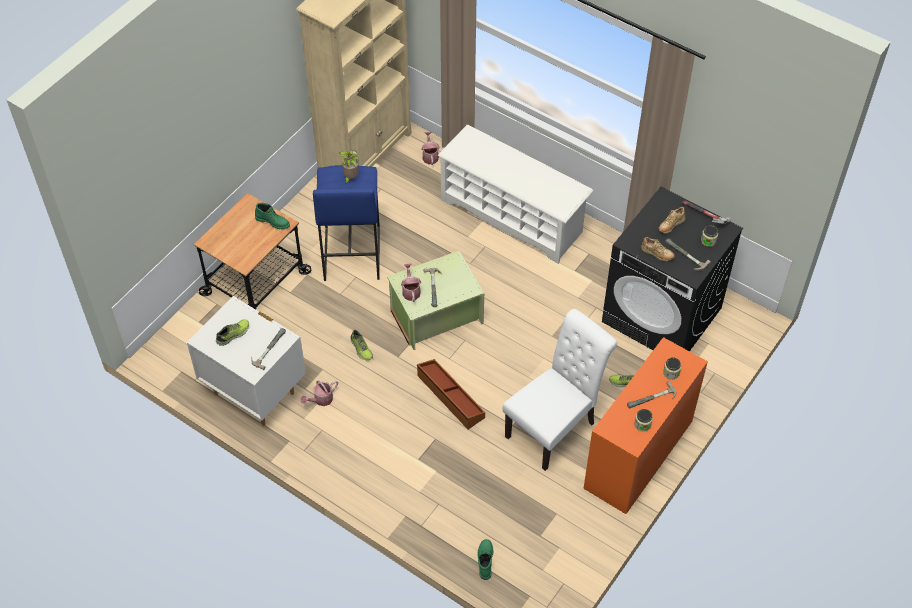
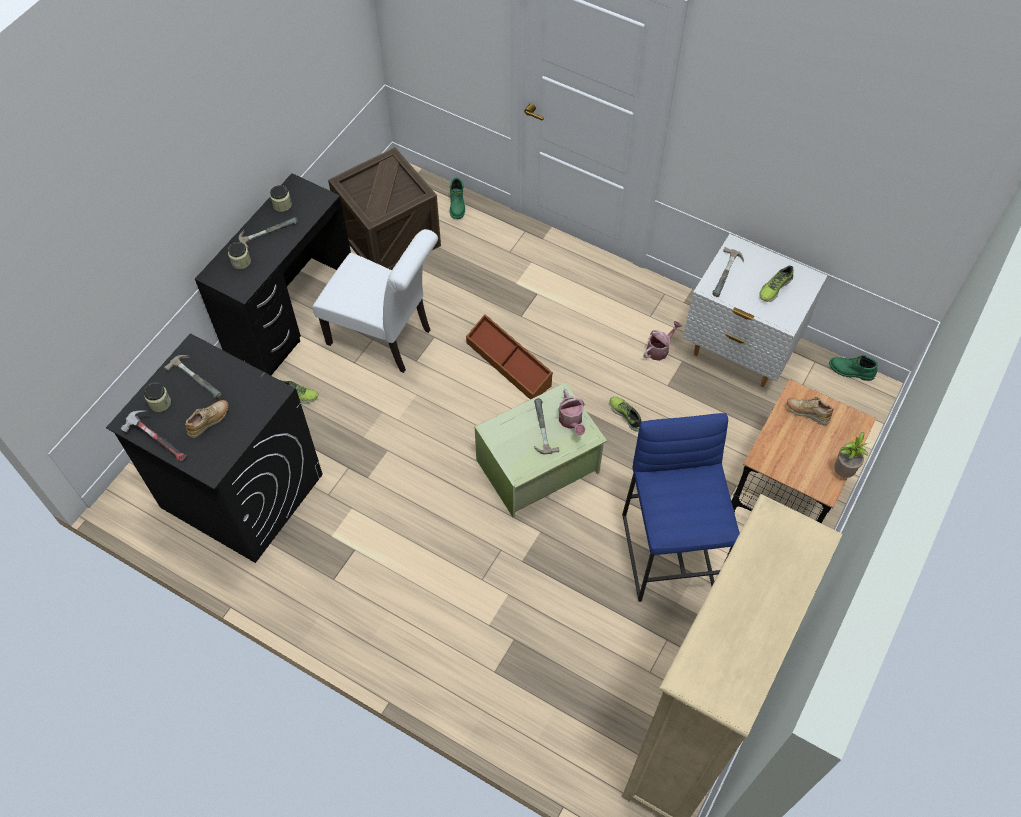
camera: 175 degrees right, 5 degrees up
(273, 221) = (779, 461): green boot -> green boot (850, 371)
(350, 178) = (685, 511): potted plant -> potted plant (843, 471)
(430, 156) = (583, 747): watering can -> none
(512, 216) = (444, 636): white shoe rack -> none
(552, 528) = (389, 238): none -> crate
(555, 427) = (385, 338): white chair -> white chair turned 105 degrees counterclockwise
(639, 455) = (291, 315): orange desk -> black desk
(657, 254) = (235, 377): beige shoe -> beige shoe (806, 413)

